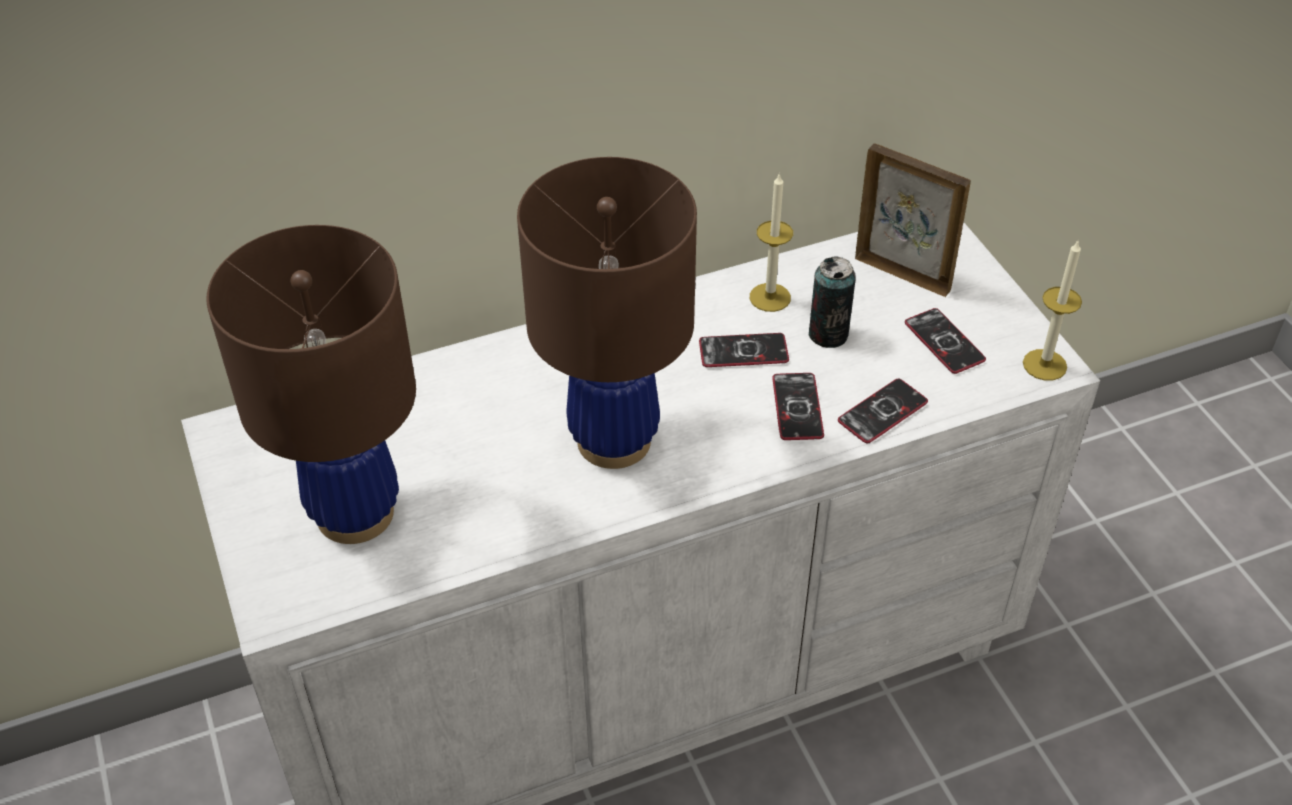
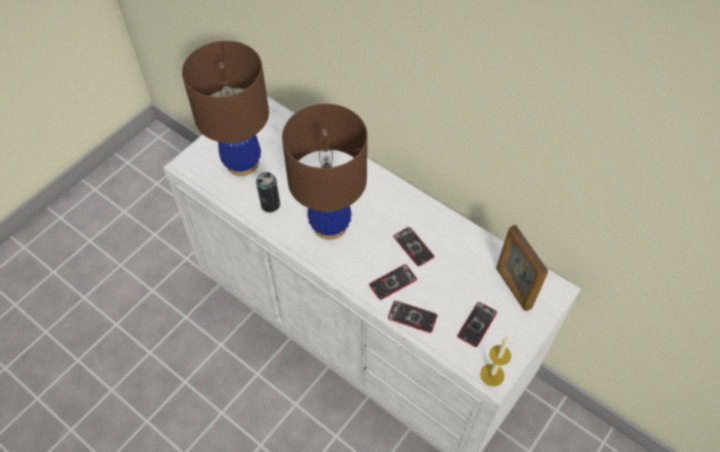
camera: 60 degrees right, 10 degrees up
(770, 297) = (455, 241): candle -> none
(828, 334) = (447, 274): can -> can (270, 204)
(902, 273) = (513, 288): picture frame -> picture frame turned 150 degrees clockwise

